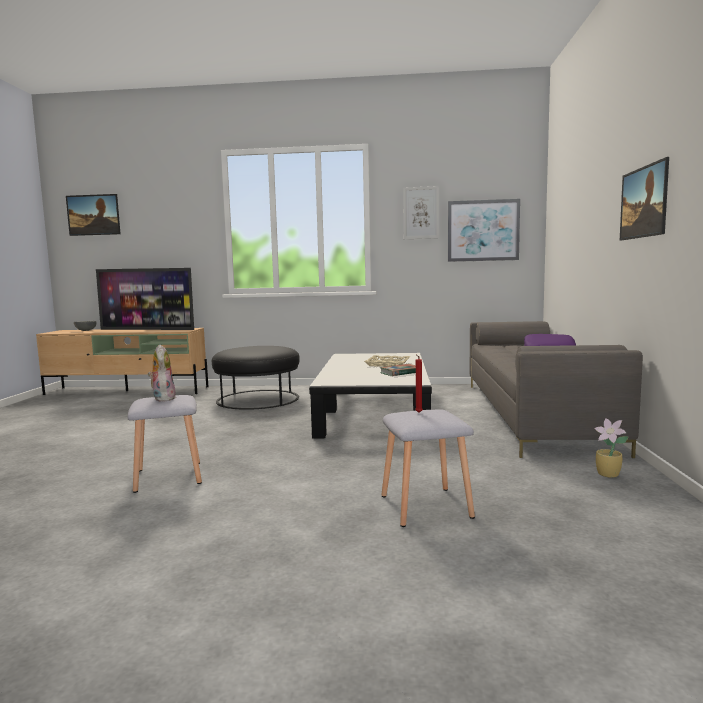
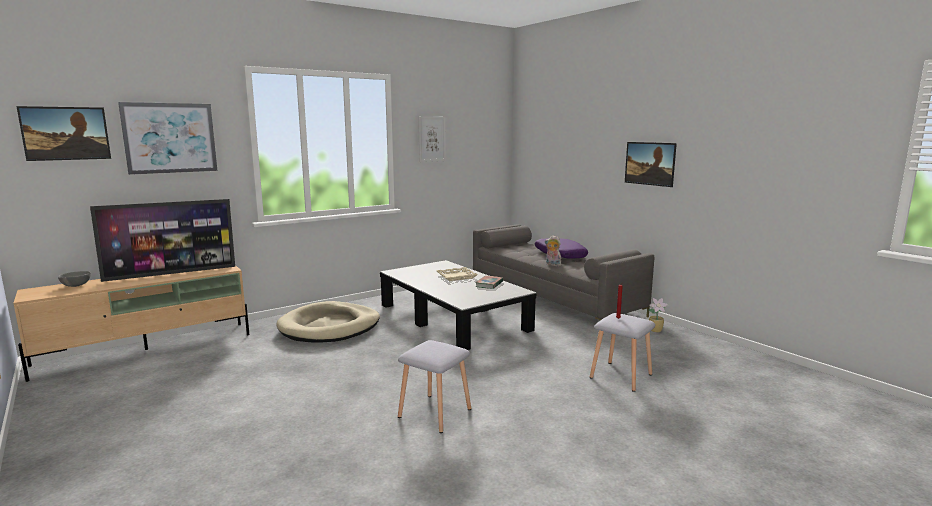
camera: 40 degrees left, 5 degrees up
(162, 398) = (431, 348): plush toy -> plush toy (552, 265)
(258, 399) = (330, 327): black ottoman -> beige dog bed
(483, 230) = (474, 154): picture -> picture (170, 138)

